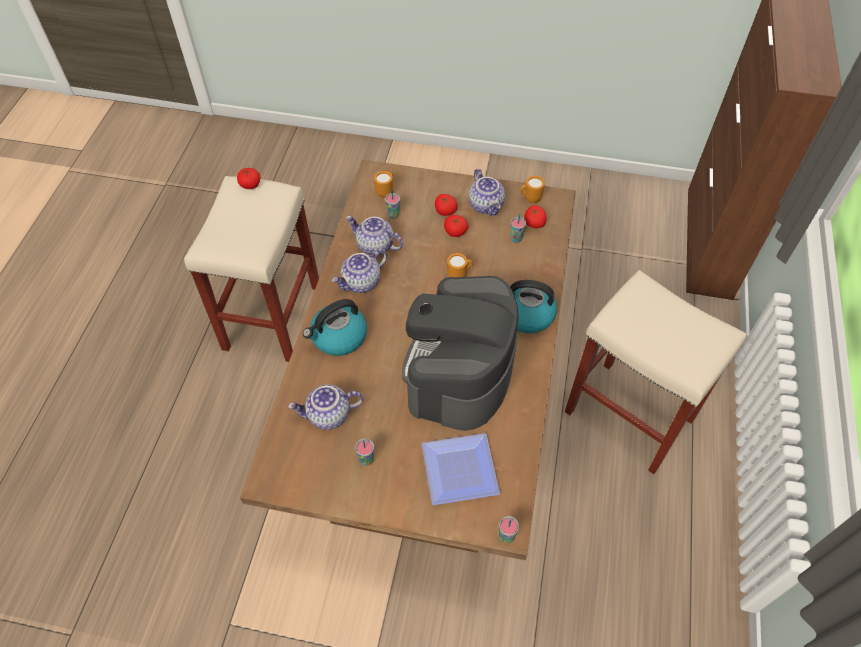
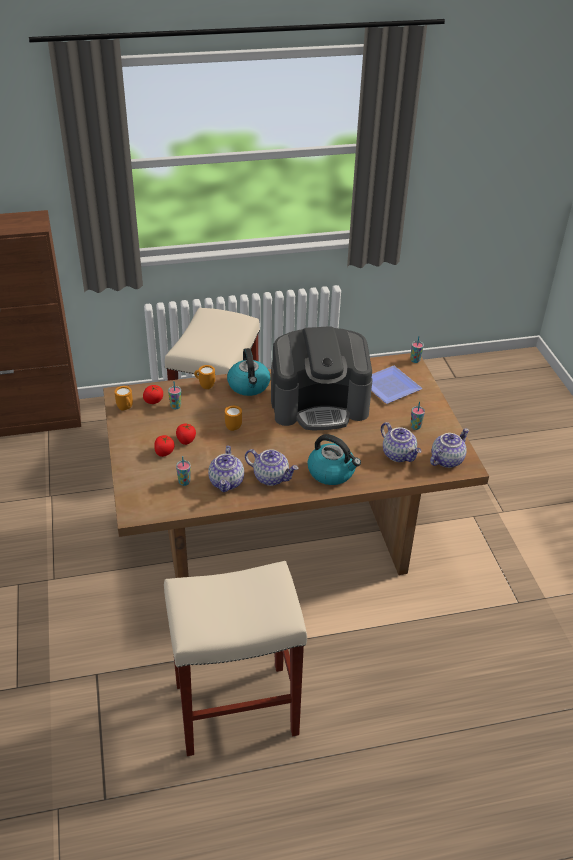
camera: 115 degrees left, 15 degrees down
(250, 185) = (186, 613): tomato -> none
(386, 192) = (157, 496): orange mug -> orange mug (205, 385)
(487, 205) = (145, 430): teapot -> teapot (446, 459)

